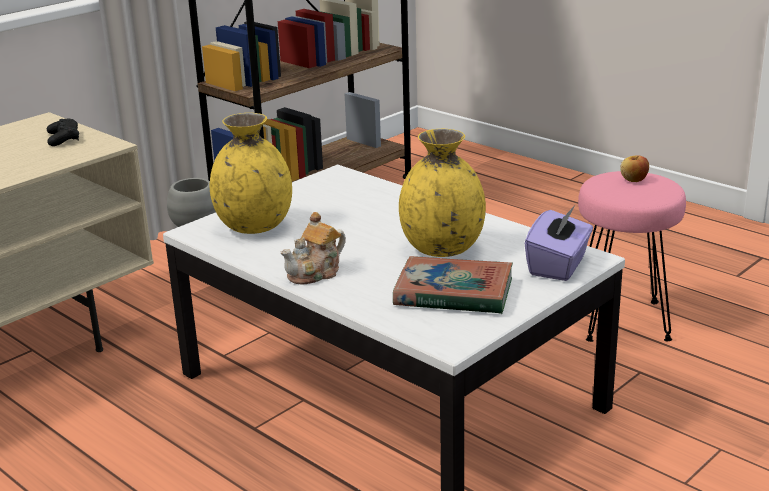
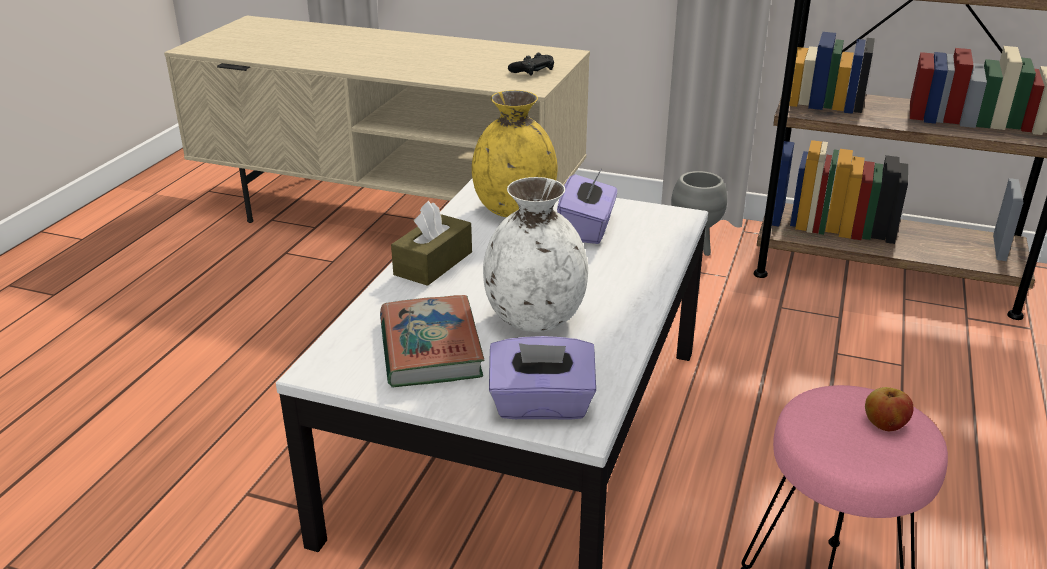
camera: 65 degrees right, 5 degrees up
(316, 273) = (433, 263): teapot -> brown tissue box
(321, 206) = (587, 229): none -> purple tissue box
(441, 249) = (534, 318): yellow vase -> white vase

